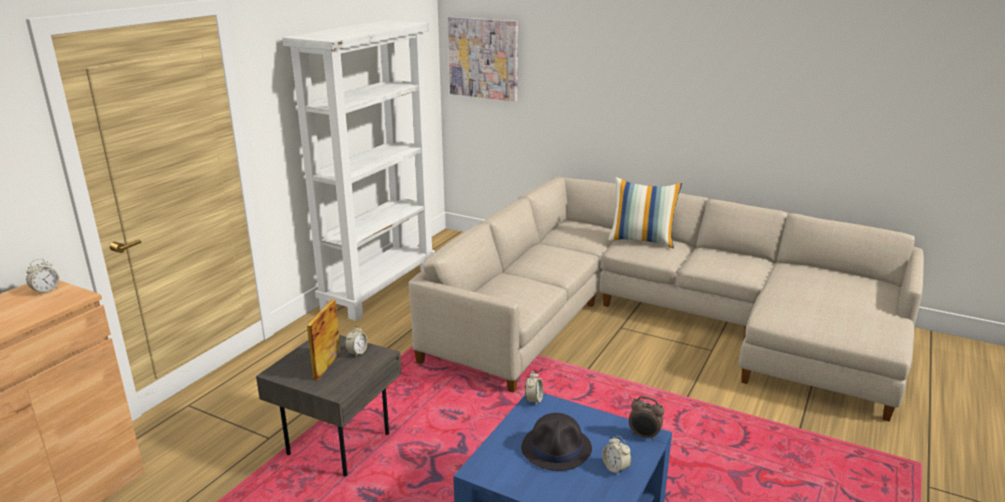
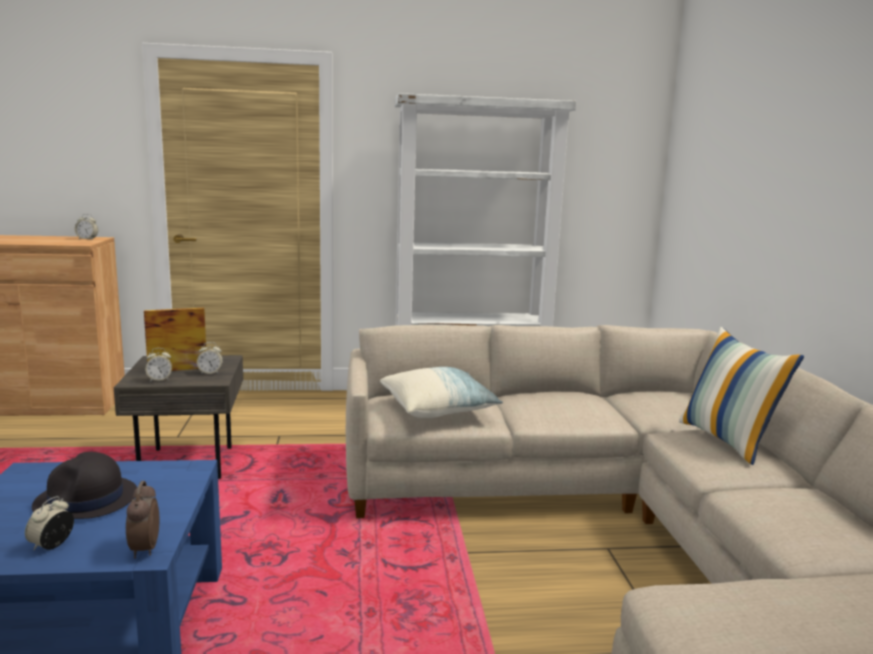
camera: 55 degrees right, 10 degrees down
(483, 58) = (694, 166): picture -> none
(515, 294) = (439, 409): none -> pillow
(534, 400) = (191, 466): alarm clock -> alarm clock (159, 380)

